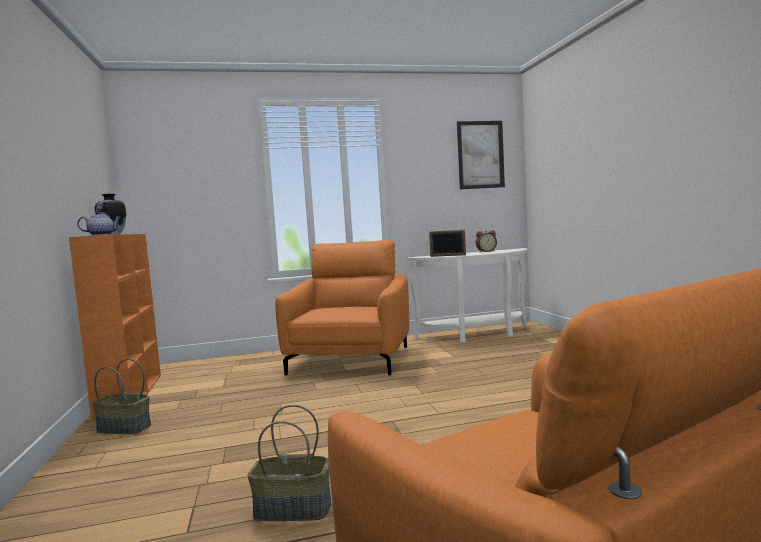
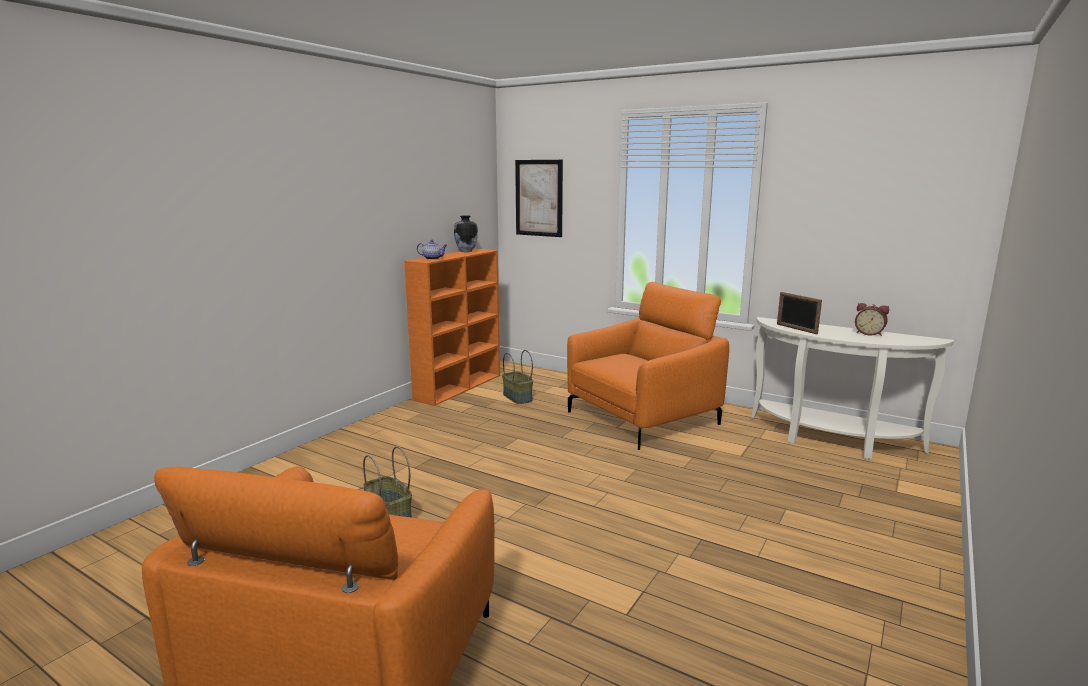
camera: 45 degrees right, 10 degrees up
(123, 428) = (415, 414): basket -> basket (517, 397)
(480, 155) = (917, 184): picture -> picture (539, 198)

